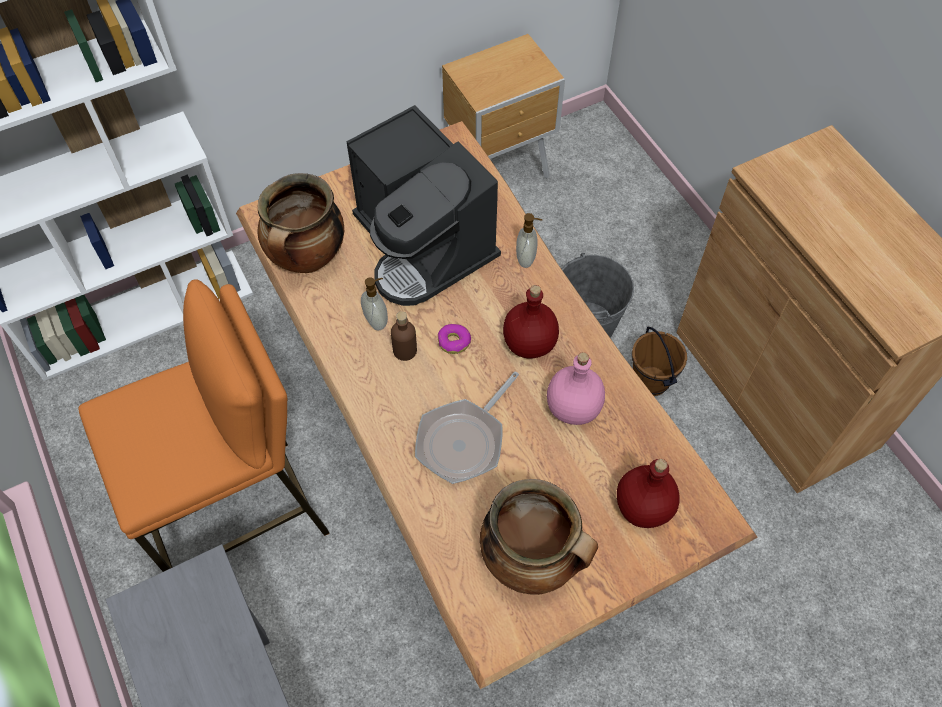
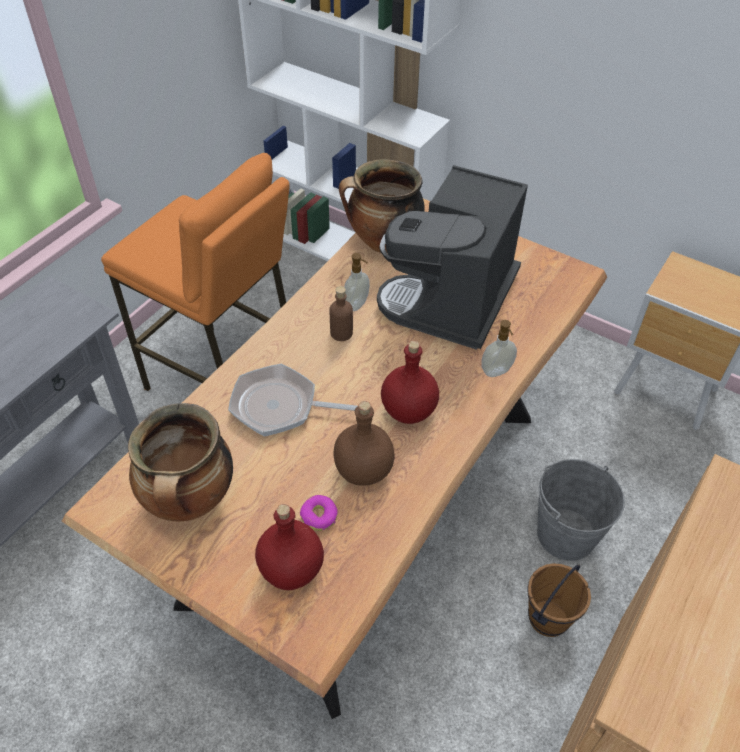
camera: 60 degrees right, 10 degrees down
(454, 342) = (372, 359): donut -> donut (319, 516)
(573, 407) = (364, 470): pink bottle -> brown bottle

